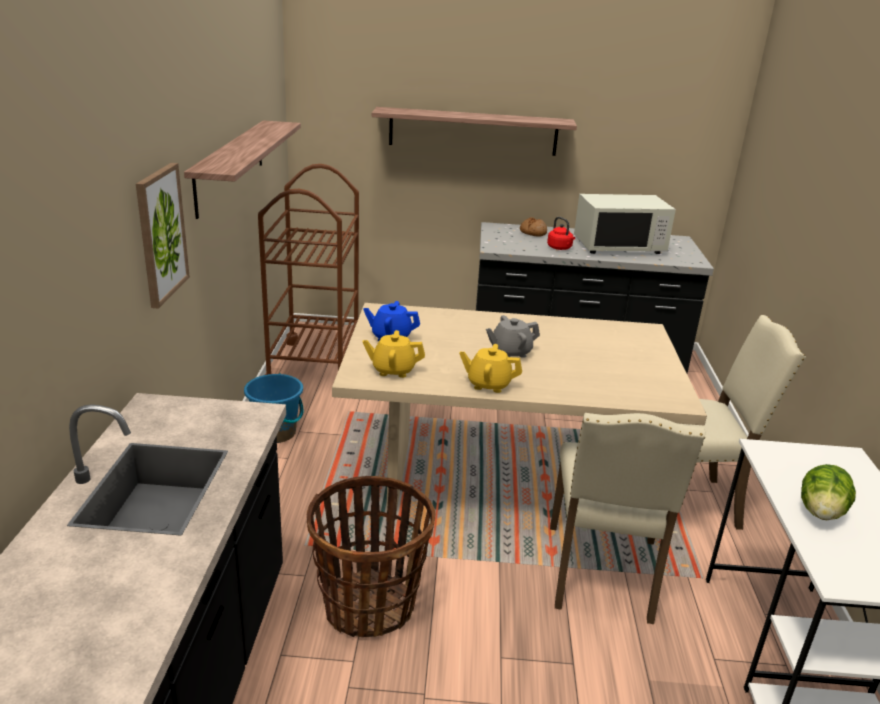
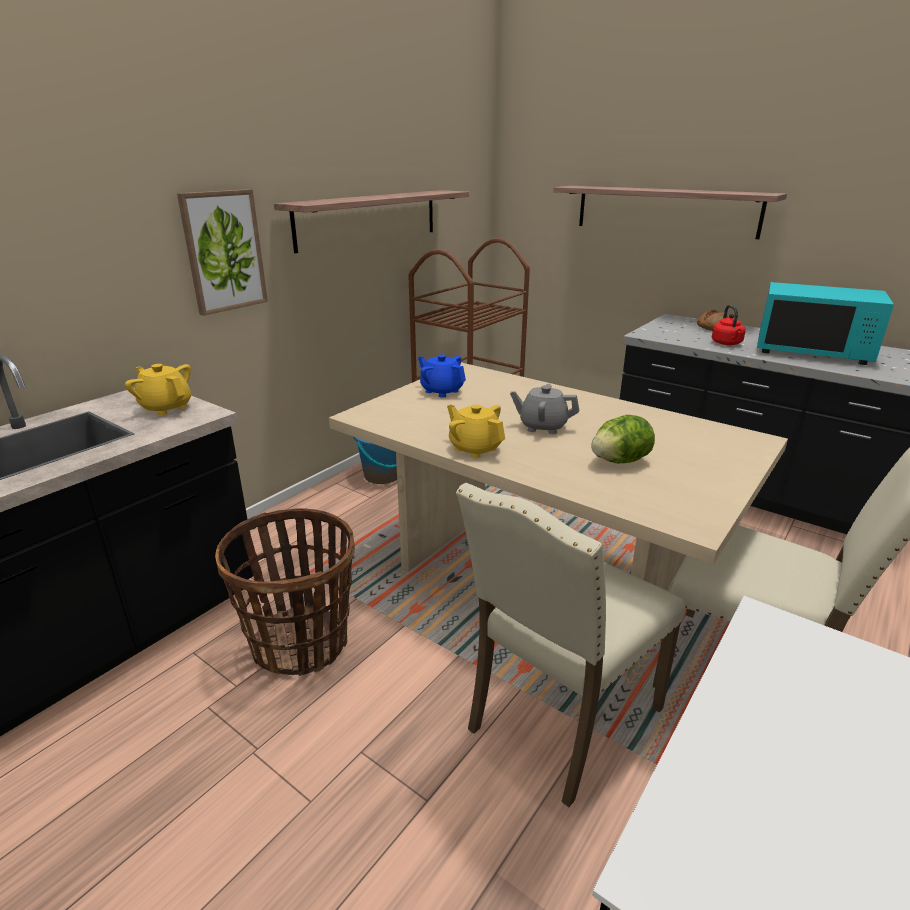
camera: 35 degrees right, 0 degrees up
(393, 370) = (401, 416): yellow teapot -> yellow teapot (166, 407)
(619, 246) = (812, 351): white microwave -> turquoise microwave
(821, 512) = (763, 750): lettuce -> lettuce (620, 461)

